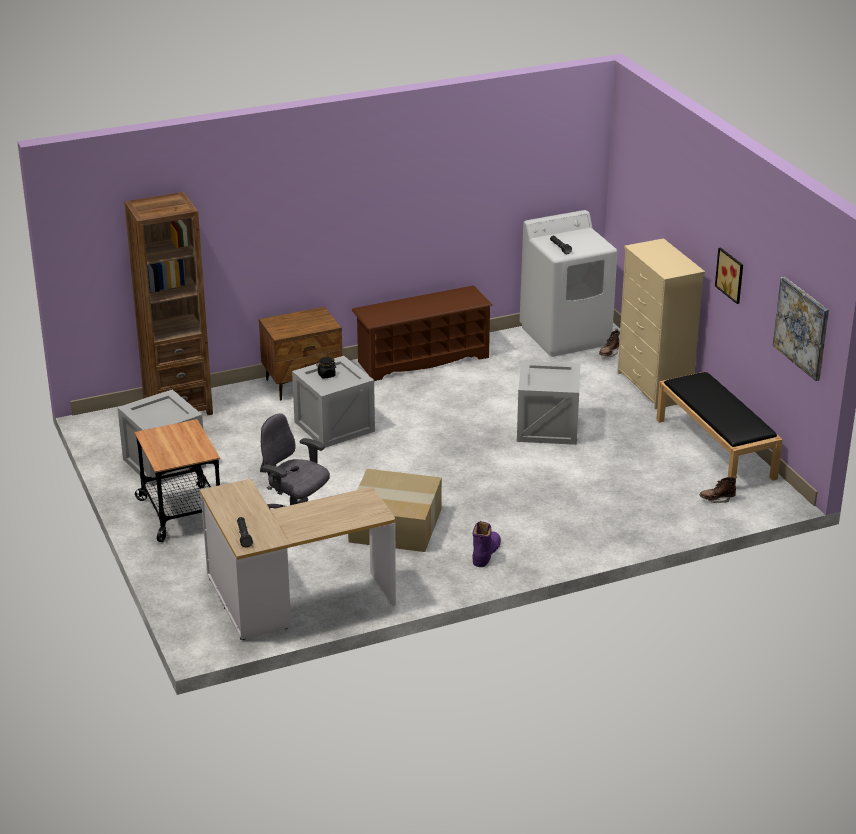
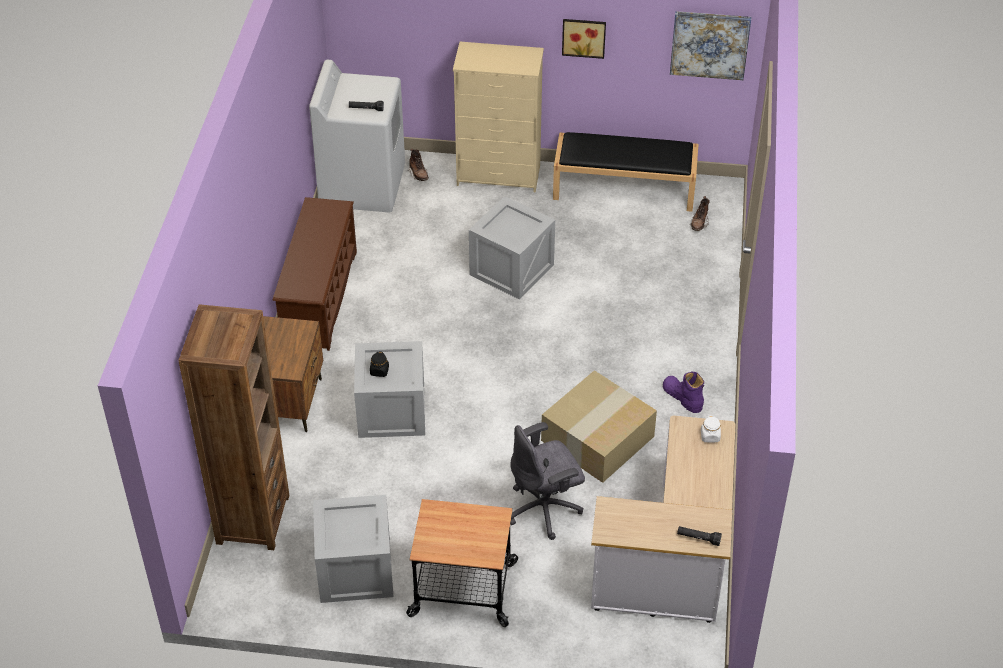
camera: 60 degrees left, 15 degrees up
(365, 511) = (710, 436): none -> white jar

